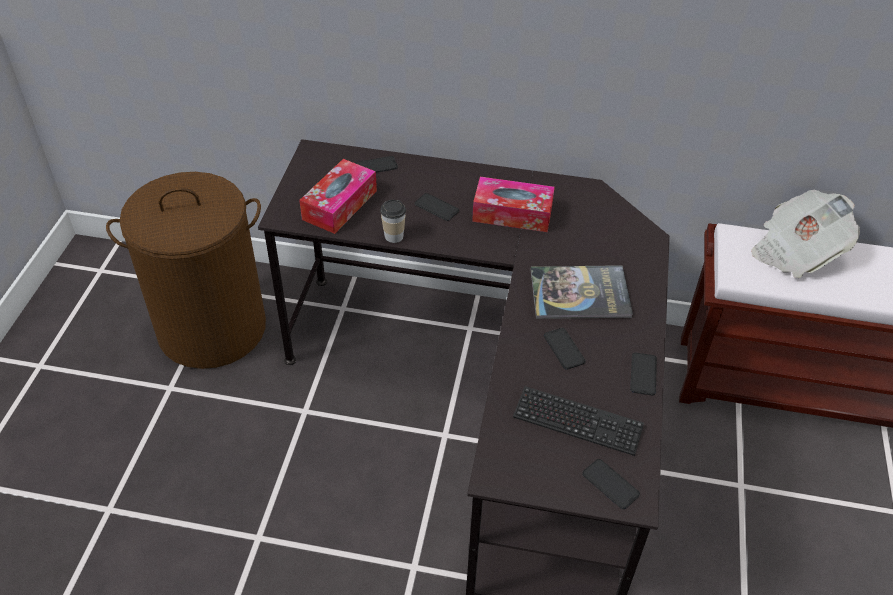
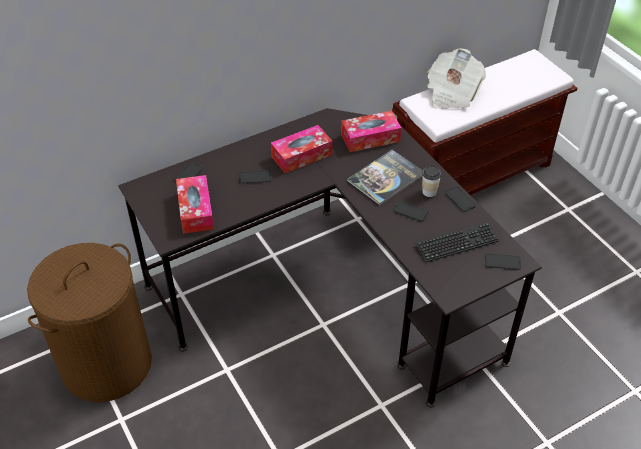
camera: 40 degrees left, 0 degrees up
(393, 236) = (250, 209): cup -> cup (429, 192)
(614, 239) = (370, 138): none -> tissue box

